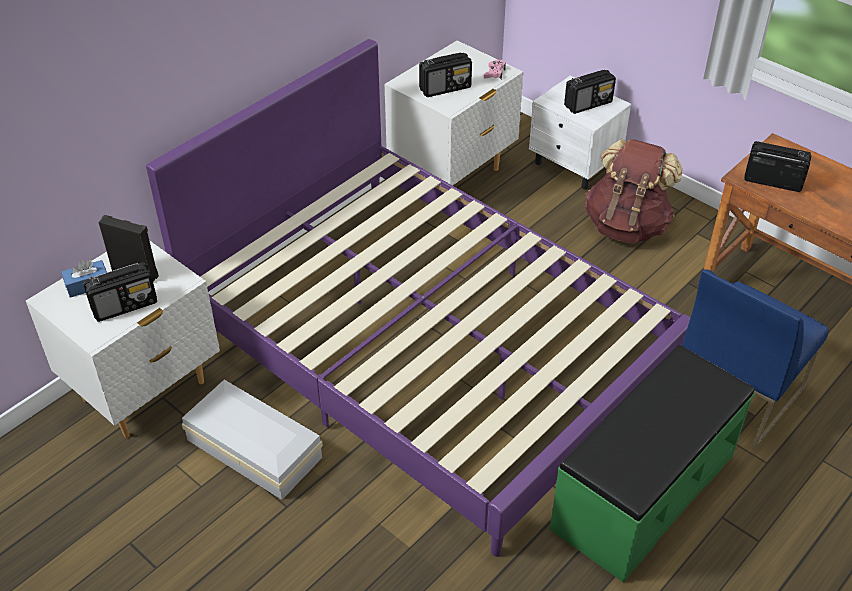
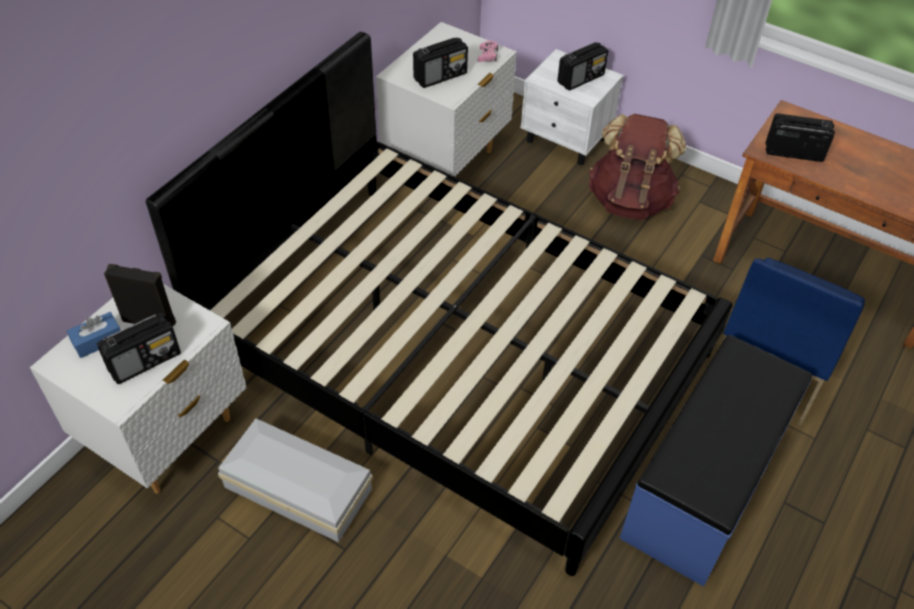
camera: 10 degrees left, 5 degrees up
(426, 346) = (455, 351): purple bed -> black bed
(642, 491) = (702, 484): green bench -> blue bench

